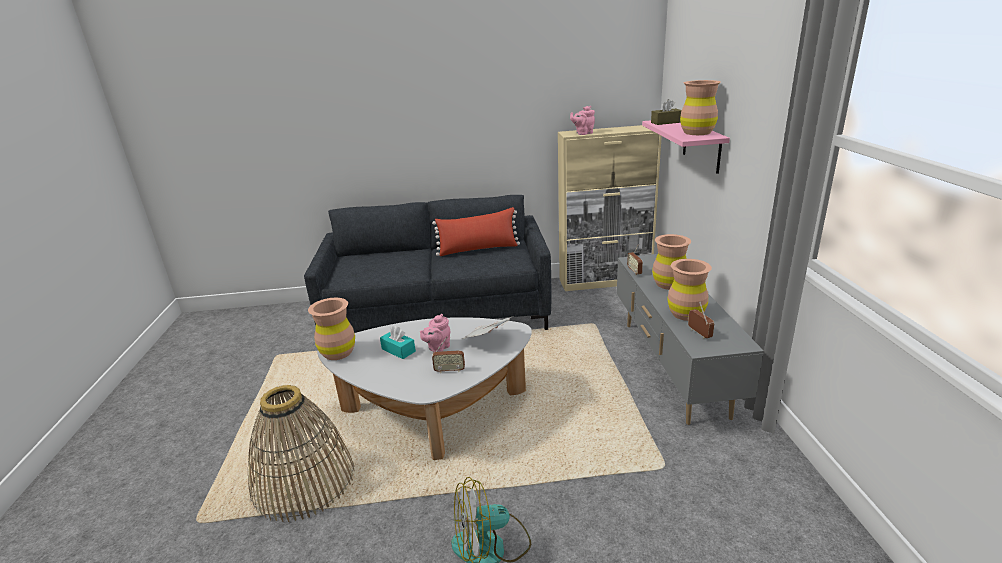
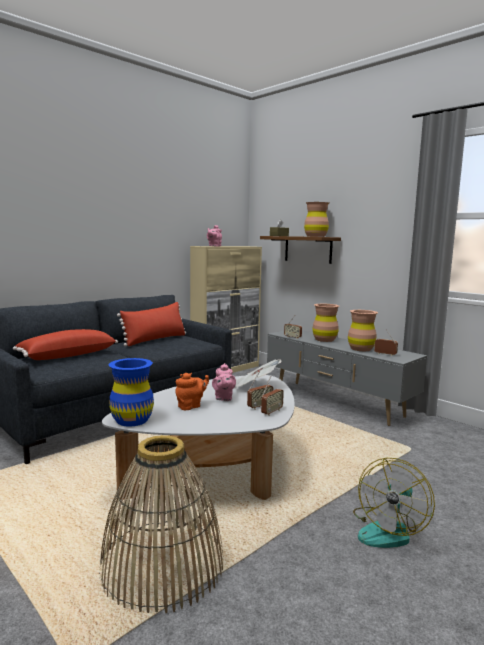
camera: 40 degrees left, 15 degrees down
(338, 352) = (132, 420): brown vase -> blue vase
(378, 260) = (67, 355): none -> red pillow
(398, 350) = (191, 406): turquoise tissue box -> orange teapot
(448, 381) = (271, 412): none -> radio
(701, 145) = (308, 249): pink shelf -> brown shelf

